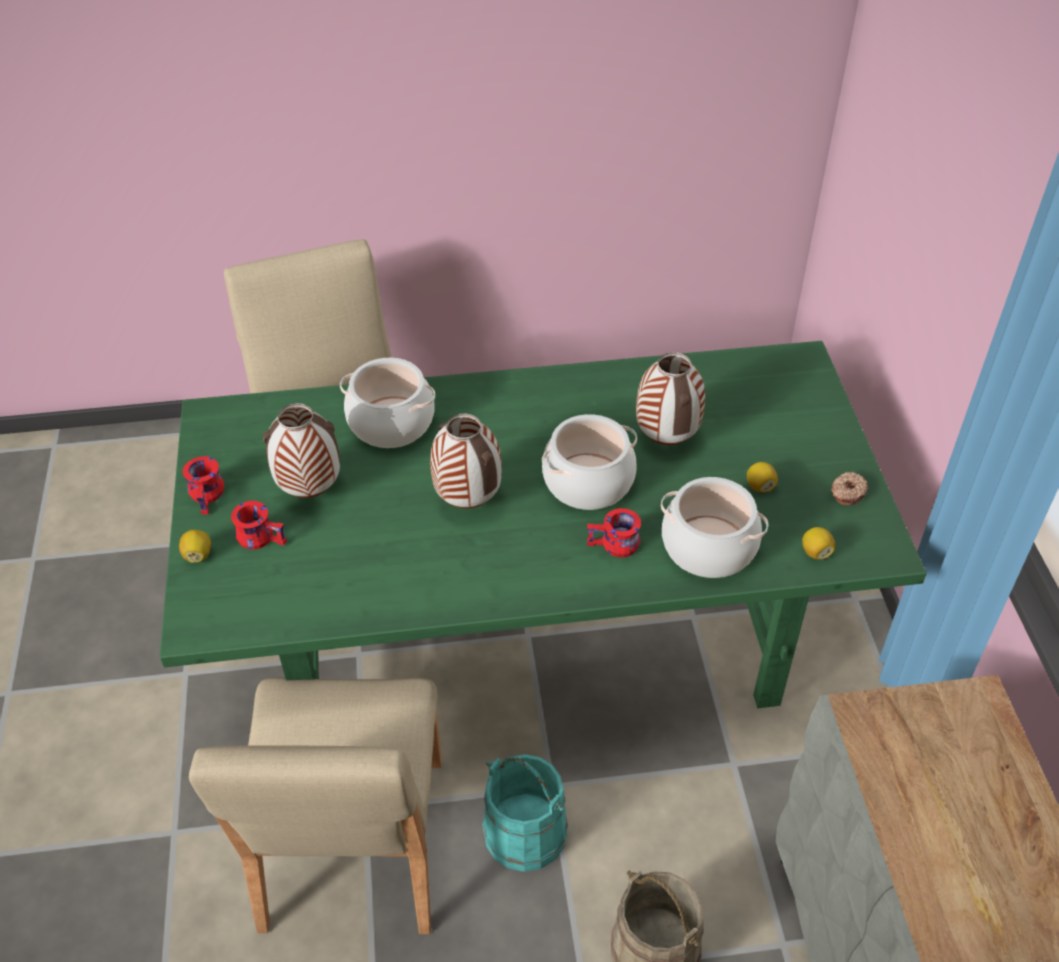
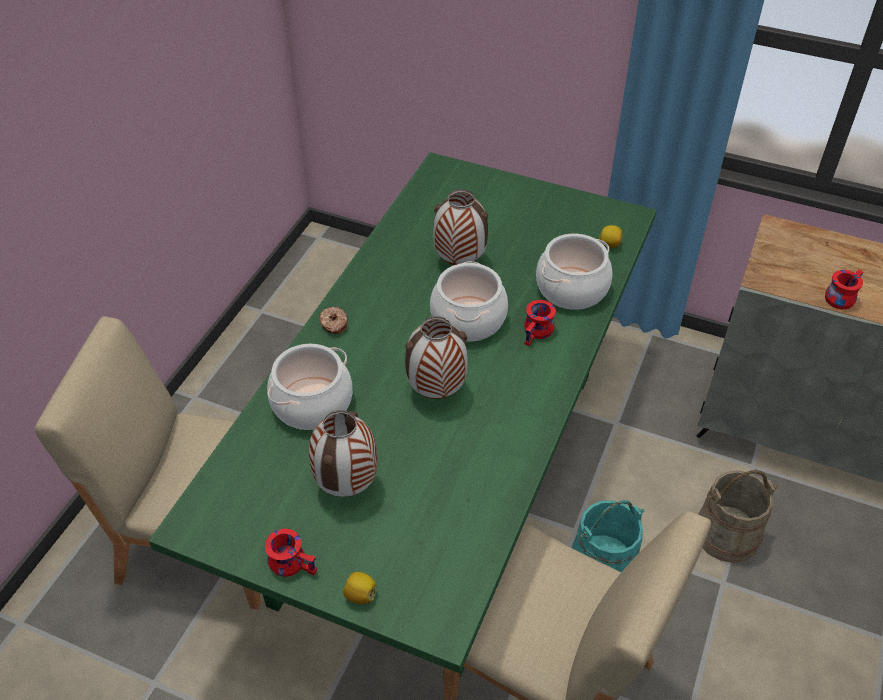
camera: 60 degrees left, 0 degrees up
(262, 535) = (372, 539): red mug -> red mug (840, 296)
(760, 486) = (537, 241): lemon -> none
(847, 492) = (571, 207): donut -> donut (333, 324)

